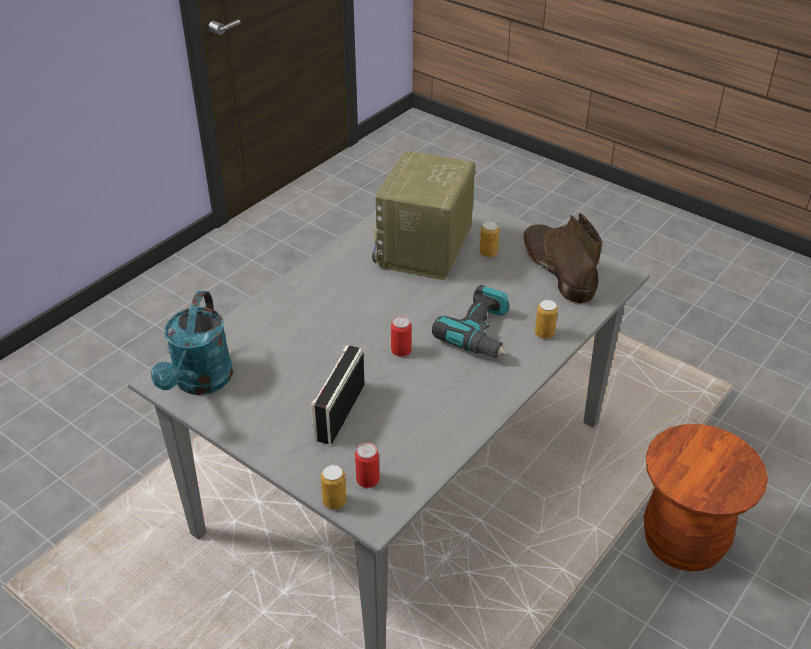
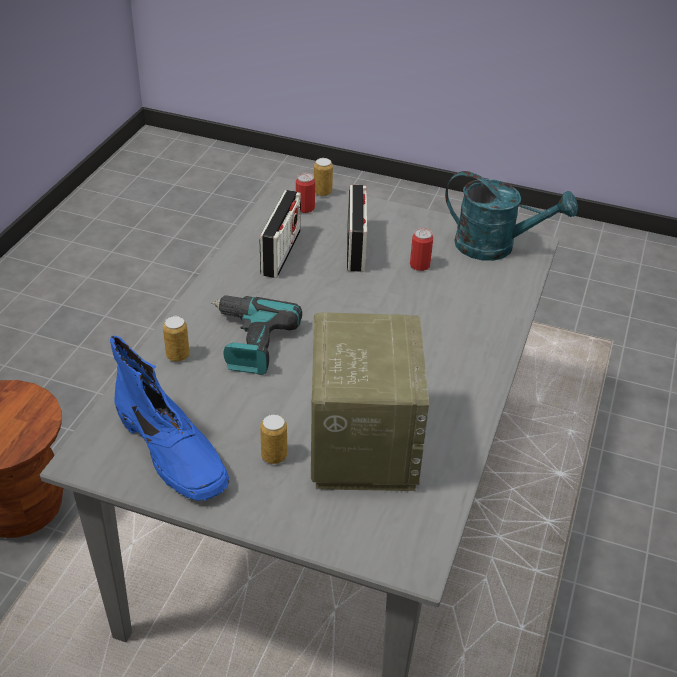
camera: 160 degrees right, 0 degrees up
(200, 382) = (495, 247): turquoise watering can -> turquoise watering can turned 120 degrees clockwise
(401, 350) = (328, 308): can -> can (419, 265)
(420, 420) = (281, 253): none -> radio
(557, 268) = (172, 451): brown boot -> blue boot

